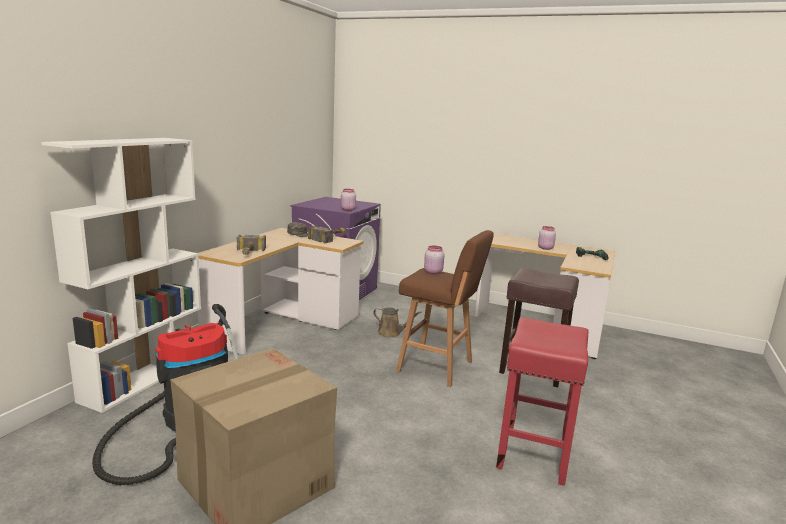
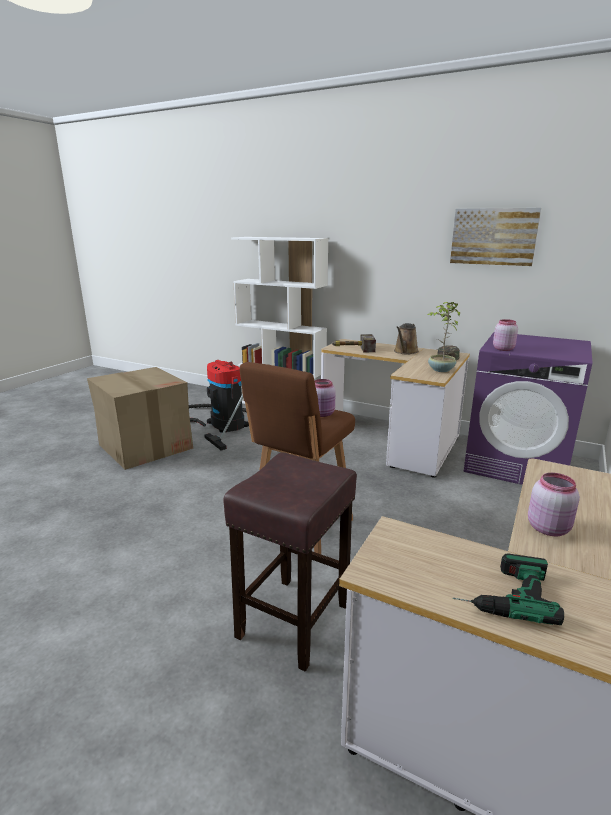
camera: 95 degrees right, 5 degrees up
(280, 130) = (493, 236): none -> picture
(330, 238) = (440, 370): hammer -> potted plant
(391, 333) = (394, 500): brown watering can -> brown watering can (405, 352)
(533, 453) = (103, 572): red stool -> none

